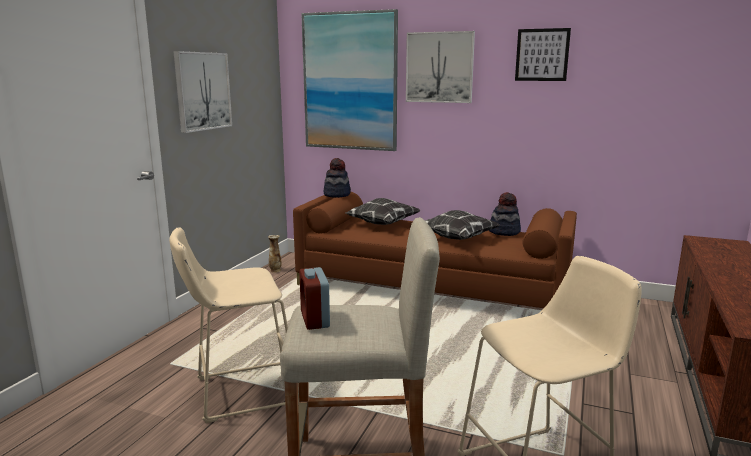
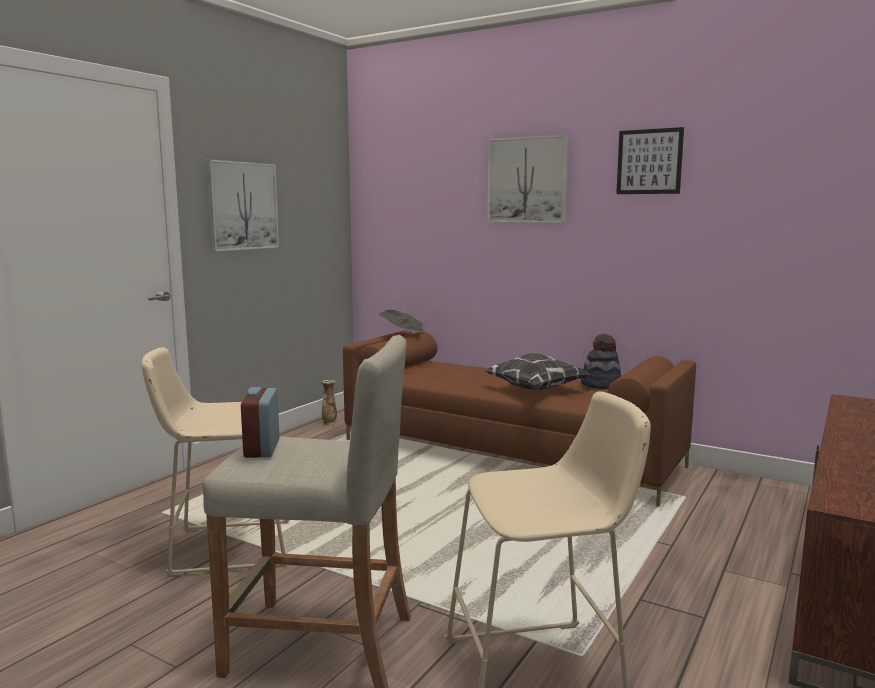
camera: 10 degrees right, 5 degrees down
(337, 194) = (404, 333): hat -> newspaper
(350, 82) = (425, 199): picture -> none
(382, 224) = (453, 370): pillow -> none

